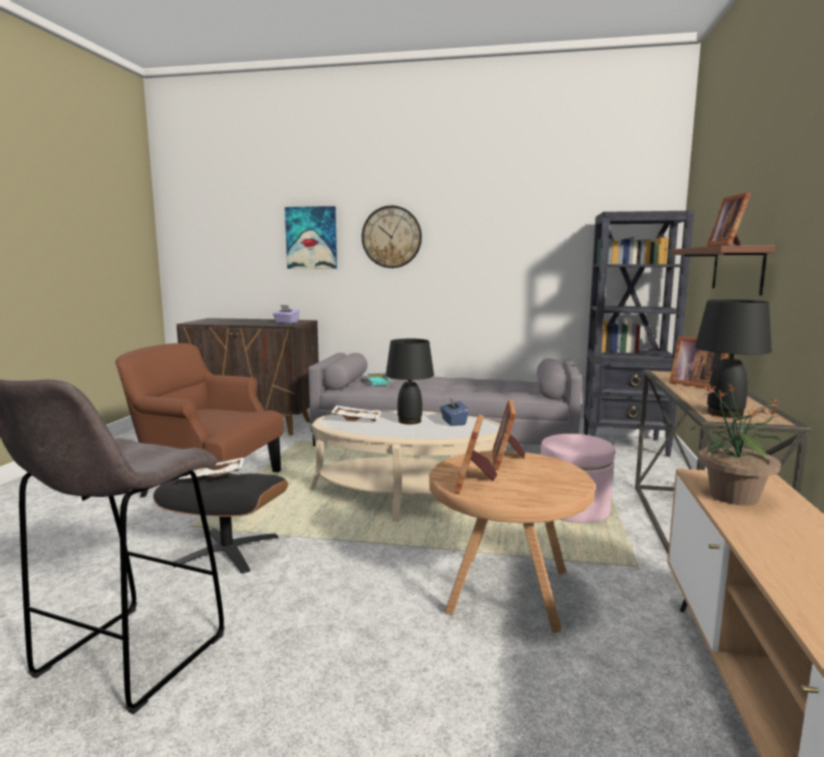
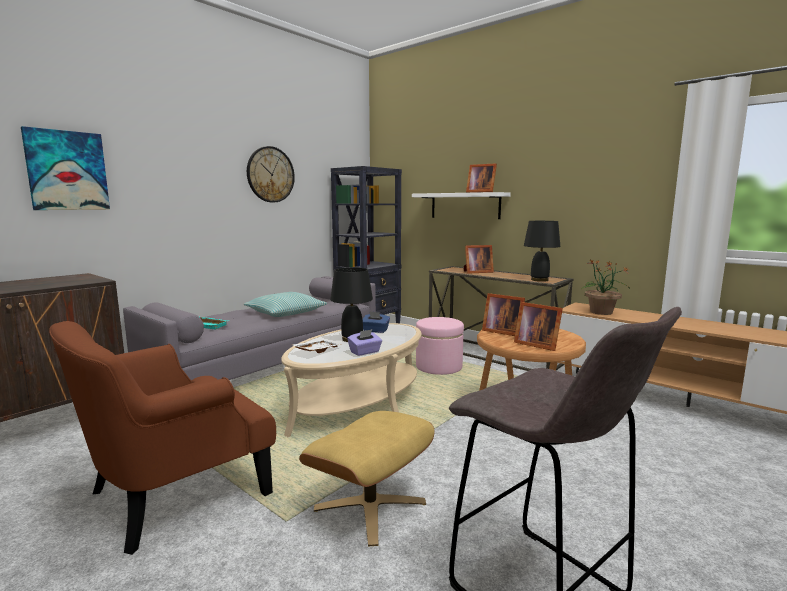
camera: 60 degrees left, 0 degrees up
(213, 477) = (371, 432): white tray -> none
(227, 550) = (370, 506): black ottoman -> beige ottoman
(286, 323) = (75, 280): purple tissue box -> purple tissue box (365, 352)
(391, 237) = (172, 175): wall clock -> wall clock (270, 174)
(459, 388) = (285, 313): none -> pillow
(737, 269) = (465, 205): brown shelf -> white shelf

